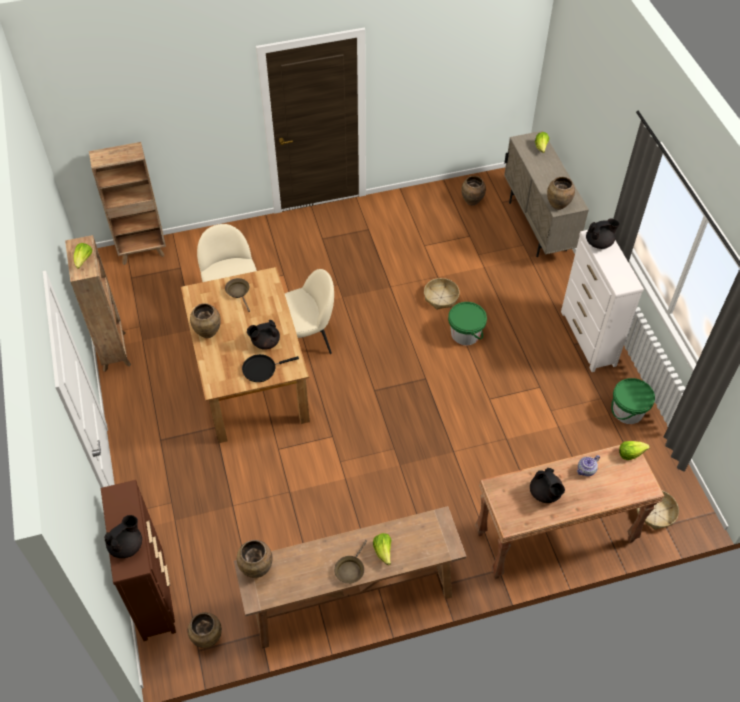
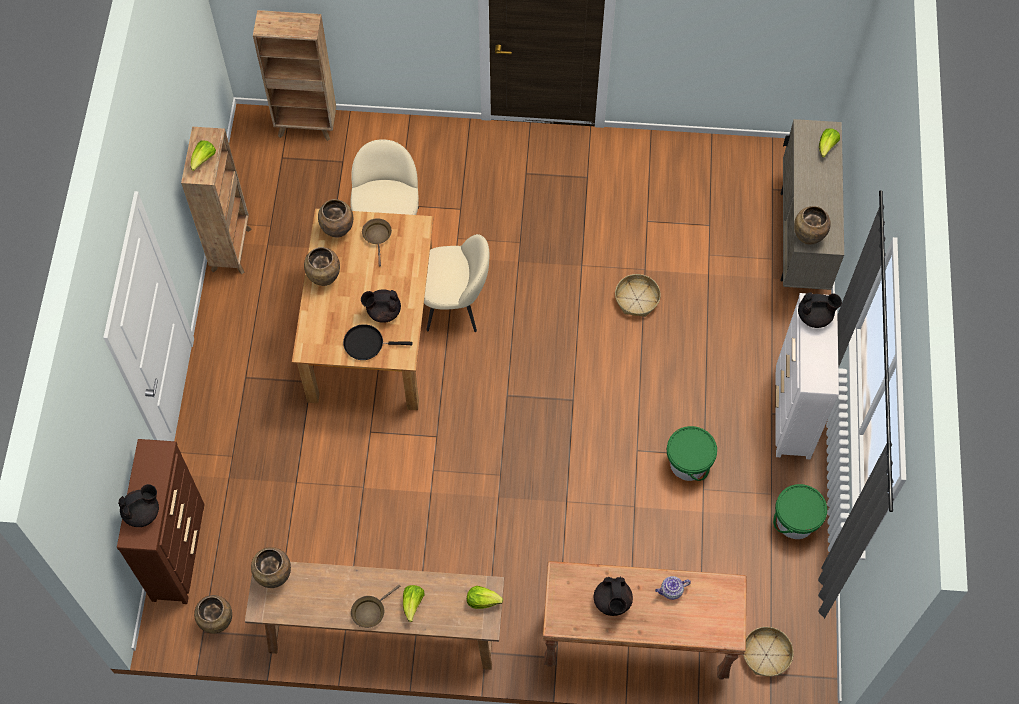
camera: 20 degrees right, 10 degrees up
(465, 334) = (645, 357): green bucket -> green bucket (688, 463)
(471, 201) = (734, 176): brown vase -> brown vase (337, 230)
(630, 453) = (732, 588): lettuce -> lettuce (483, 600)

